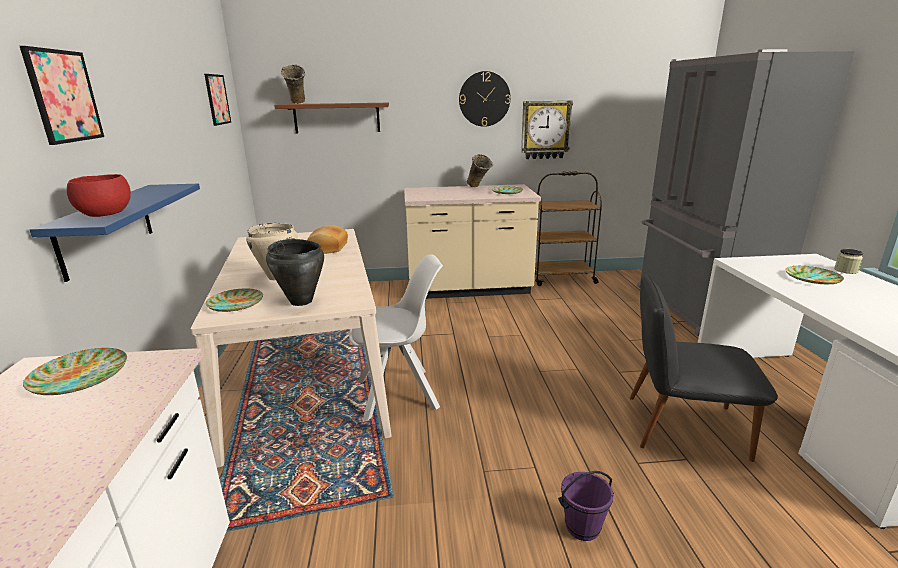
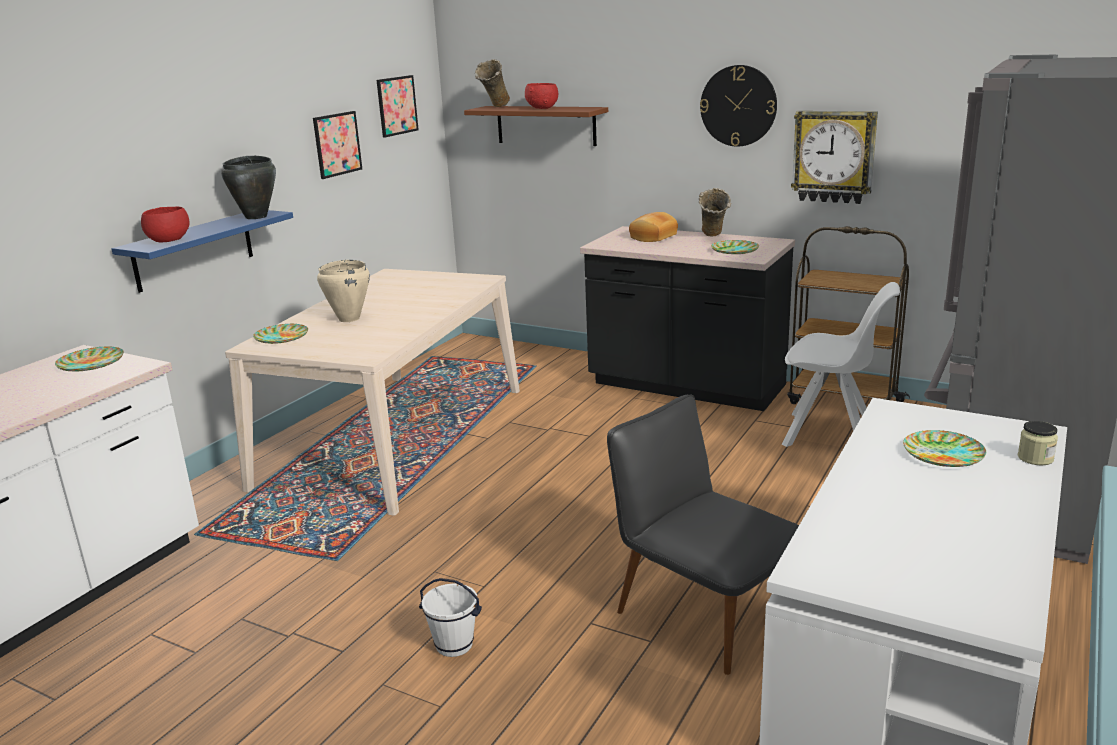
camera: 35 degrees right, 0 degrees up
(64, 96) = (165, 137): picture -> picture (337, 144)
(301, 301) = (329, 346): black cooking pot -> black cooking pot (256, 217)
(327, 248) = (440, 295): bread -> bread (652, 237)
(340, 103) = (542, 108): none -> red bowl
(399, 394) = (449, 480): white chair -> white chair (831, 434)
(468, 289) = (686, 387): beige counter -> black counter
(582, 528) = (454, 645): purple bucket -> white bucket

